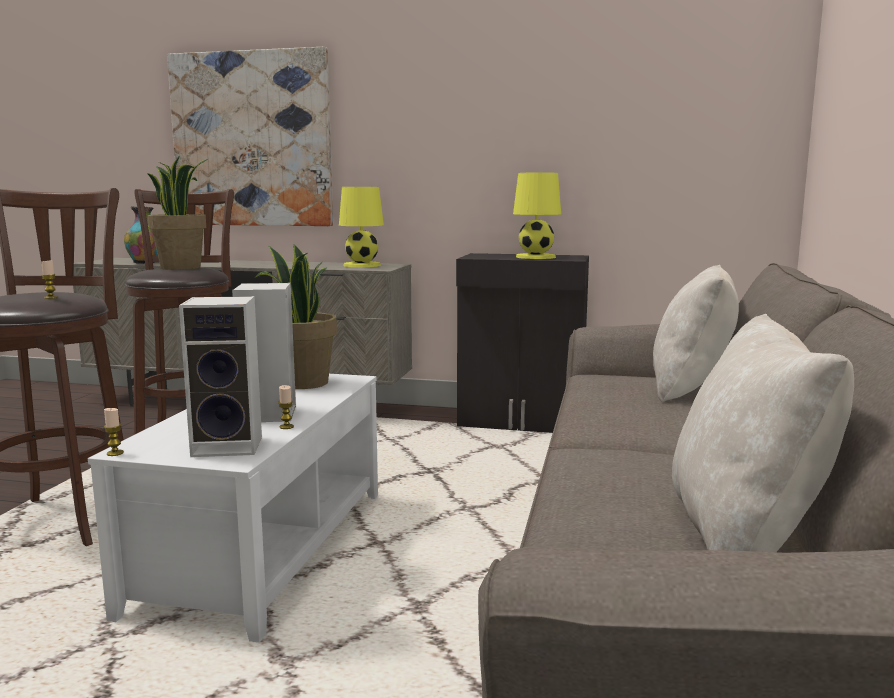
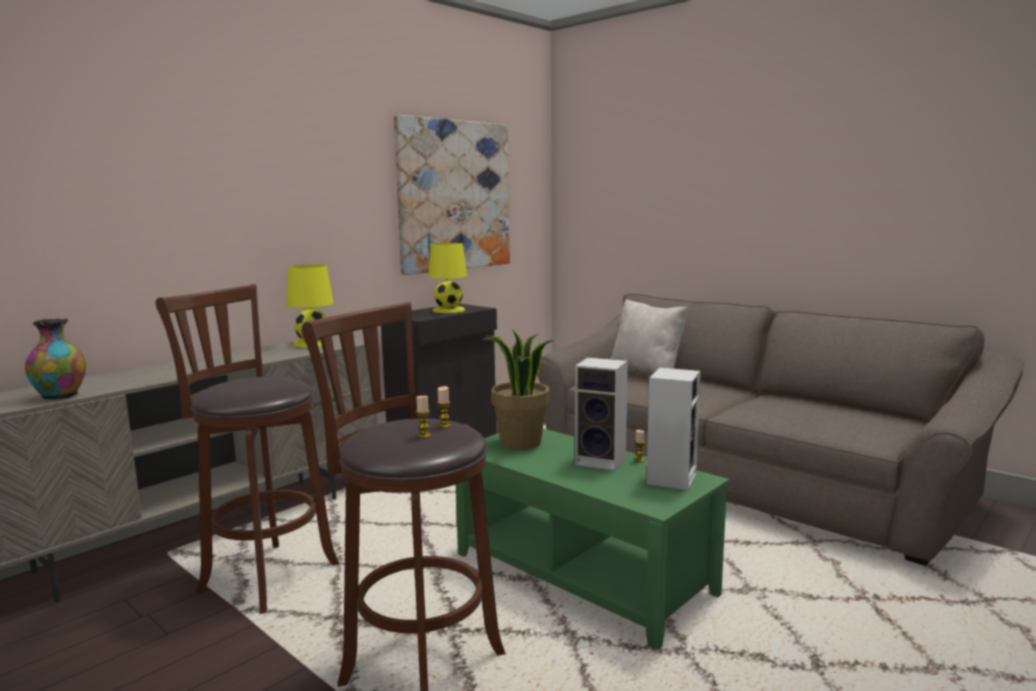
camera: 60 degrees left, 0 degrees up
(115, 453) = (661, 511): candle -> candle (423, 435)
(181, 268) = (248, 382): potted plant -> none
(252, 140) = (146, 219): picture -> picture (454, 196)
(265, 549) = (582, 574): white coffee table -> green coffee table
(743, 535) = (858, 413): beige pillow -> none

